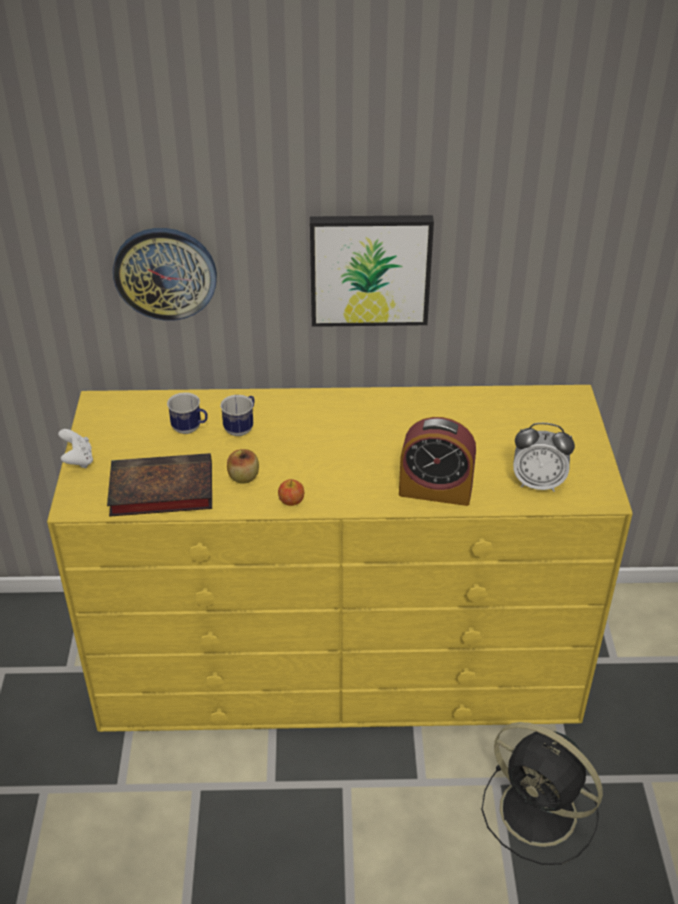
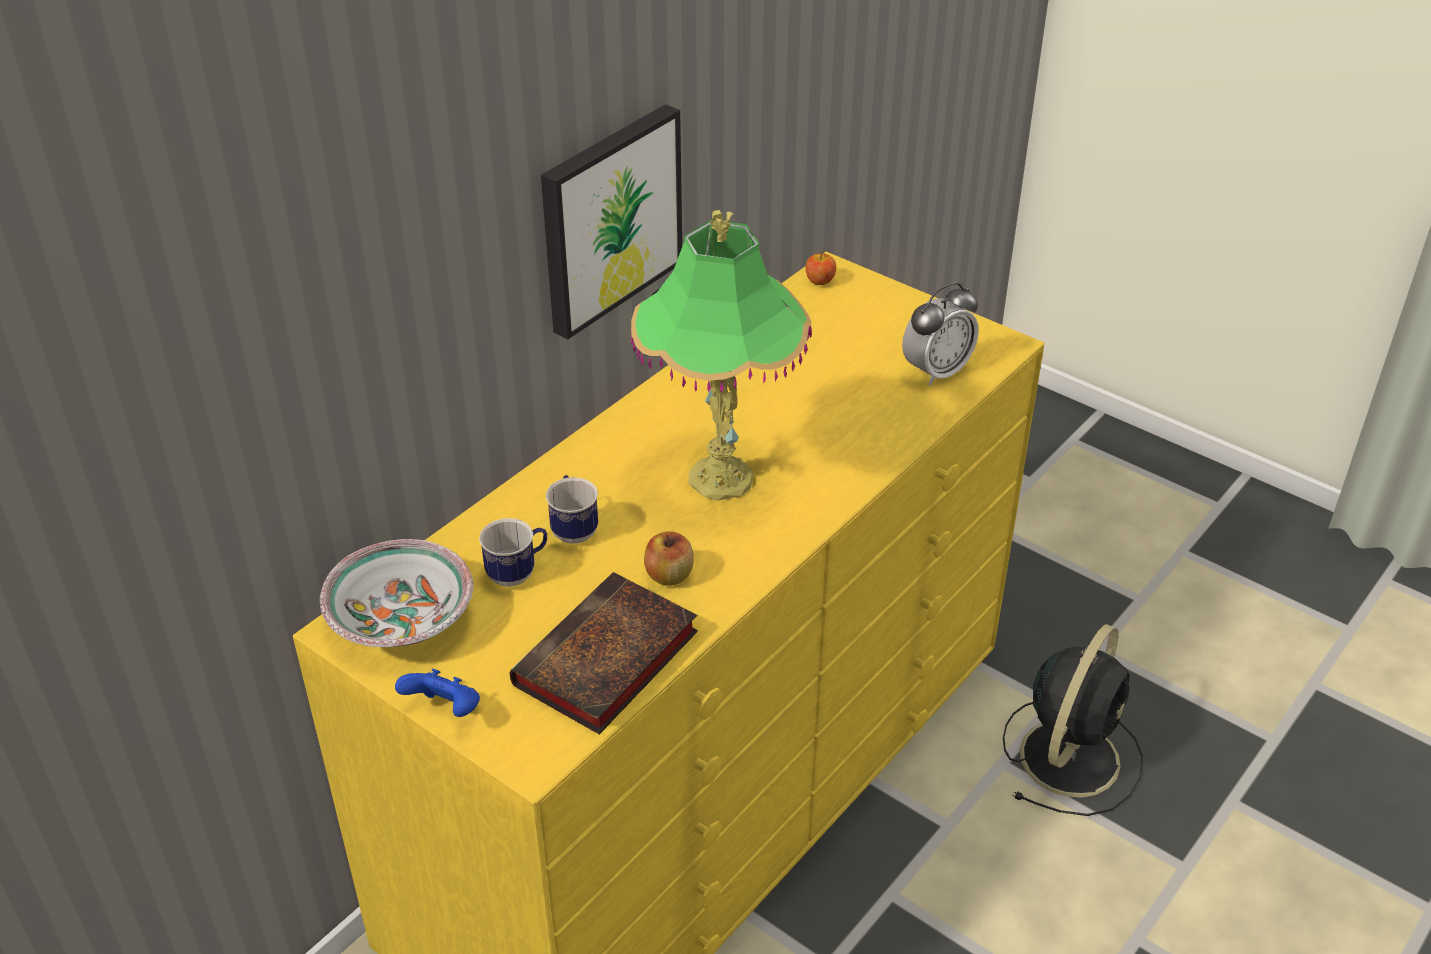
camera: 50 degrees left, 0 degrees up
(78, 460) = (445, 710): white game controller -> blue game controller
(121, 414) = (400, 620): none -> bowl
(165, 273) = (376, 364): wall clock -> none
(291, 501) = (759, 559): apple -> apple (820, 281)
(338, 453) = (720, 478): none -> table lamp
(435, 491) = (868, 444): alarm clock -> none
(541, 813) = (1071, 755): black fan -> black fan turned 45 degrees counterclockwise

